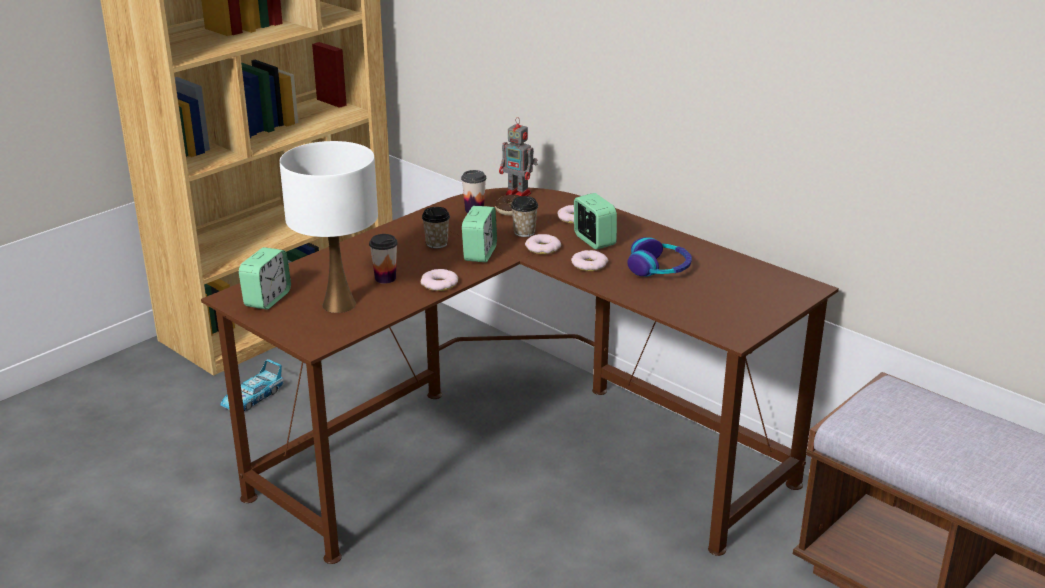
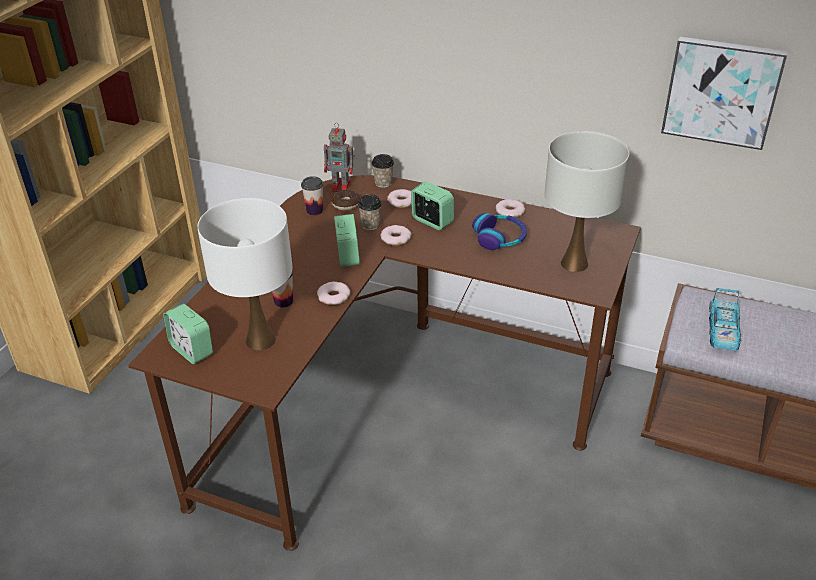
camera: 20 degrees left, 10 degrees up
(252, 398) = (138, 407): toy car -> toy car (723, 331)
(267, 299) = (192, 350): alarm clock -> alarm clock turned 135 degrees clockwise
(436, 243) = (304, 253): cup -> cup (383, 183)
(589, 264) = (443, 247): donut -> donut (510, 211)
(729, 306) = (574, 264): none -> white table lamp
(930, 120) = (722, 91): none -> picture

